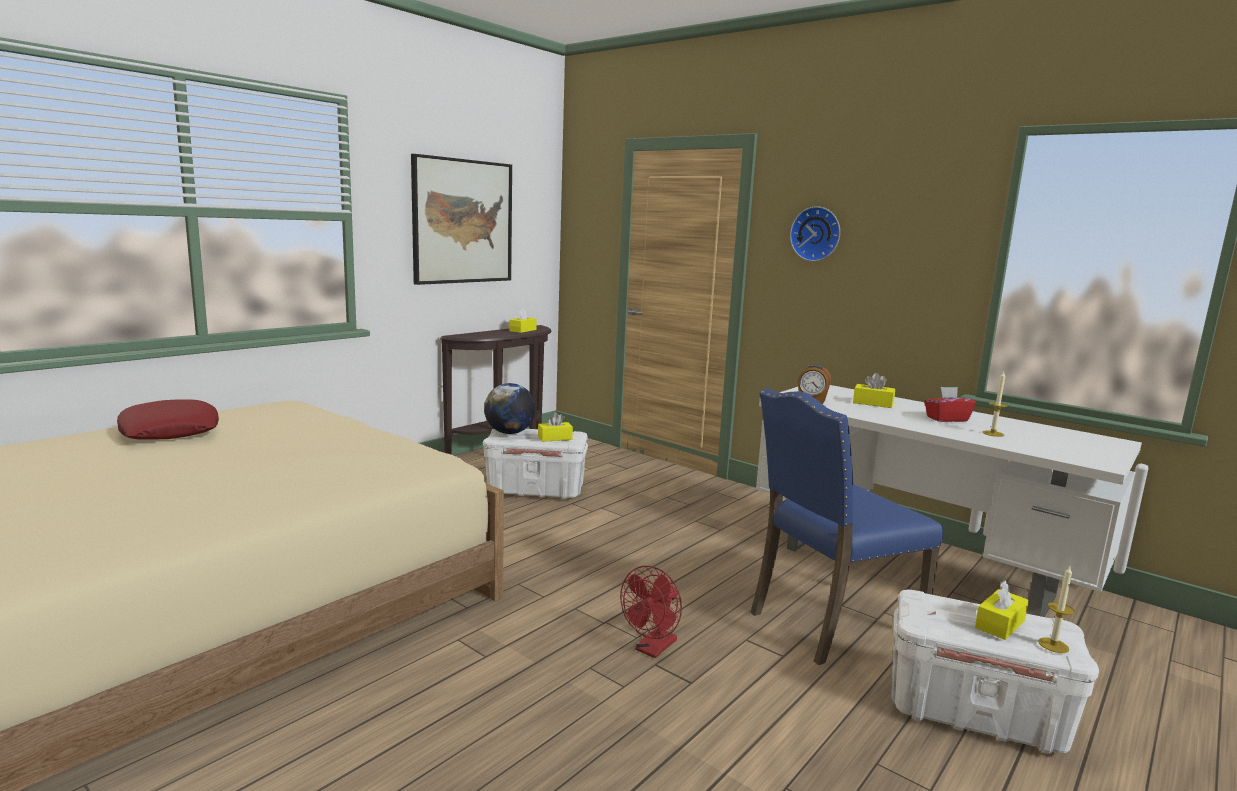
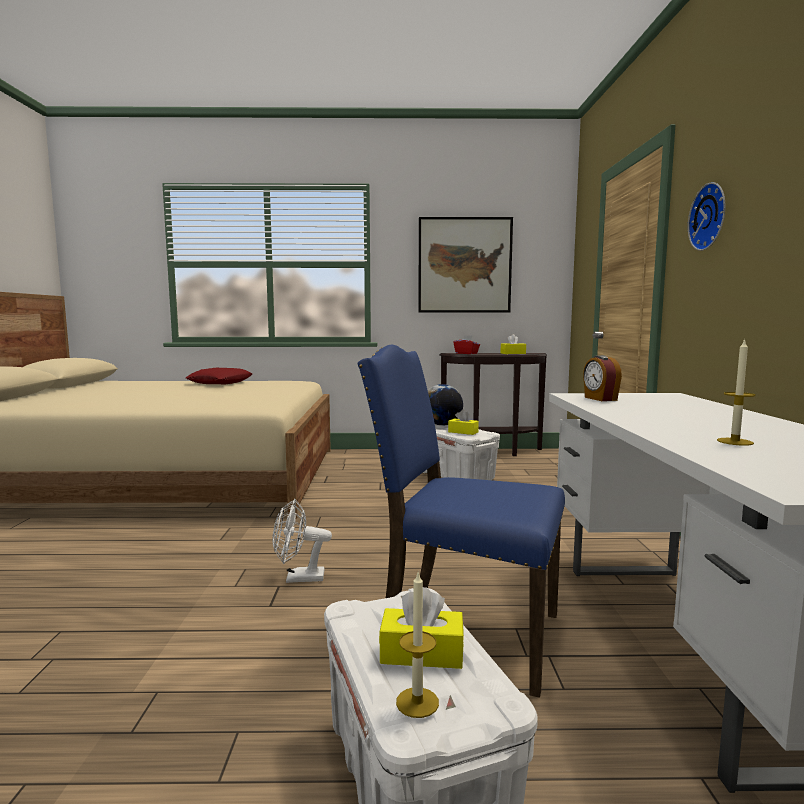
camera: 50 degrees right, 5 degrees down
(652, 649) = (298, 578): red fan -> white fan
(873, 403) = (673, 407): yellow tissue box -> none
(946, 419) = (723, 426): red tissue box -> red tissue box (466, 353)

